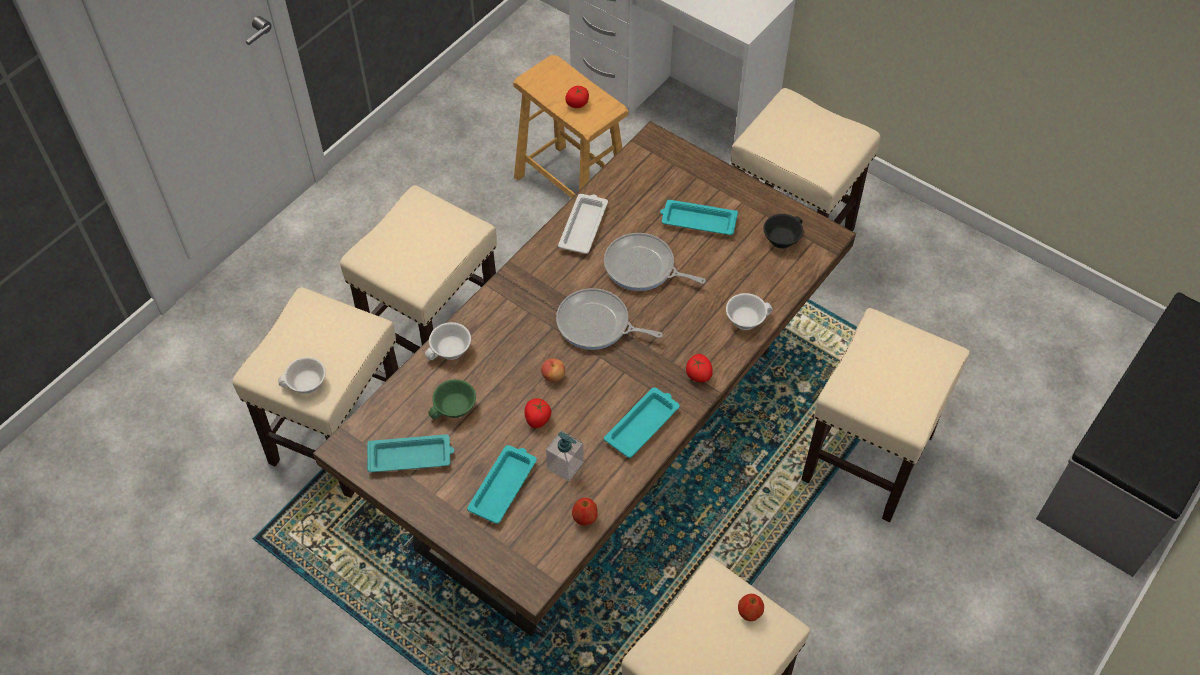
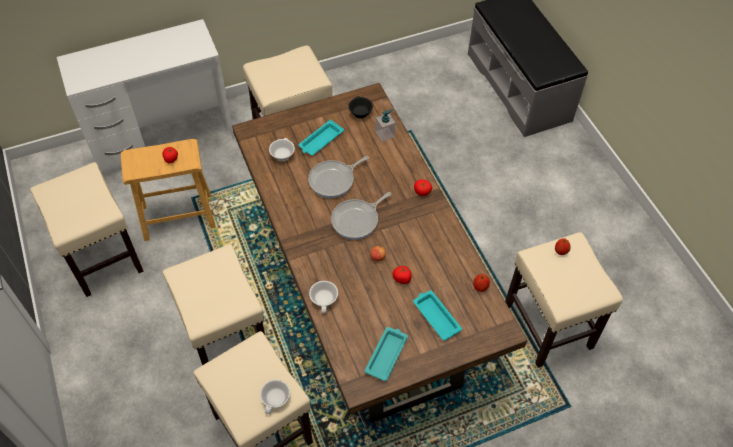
camera: 60 degrees left, 0 degrees up
(455, 409) = (368, 316): green cup -> none
(565, 466) = (441, 280): soap dispenser -> soap dispenser (385, 134)
(583, 226) = (283, 192): white tray -> none
(643, 424) = (437, 232): turquoise tray -> none
(745, 318) = (400, 154): white cup -> white cup (282, 154)
(867, 458) = (451, 181): beige stool -> beige stool (103, 258)

